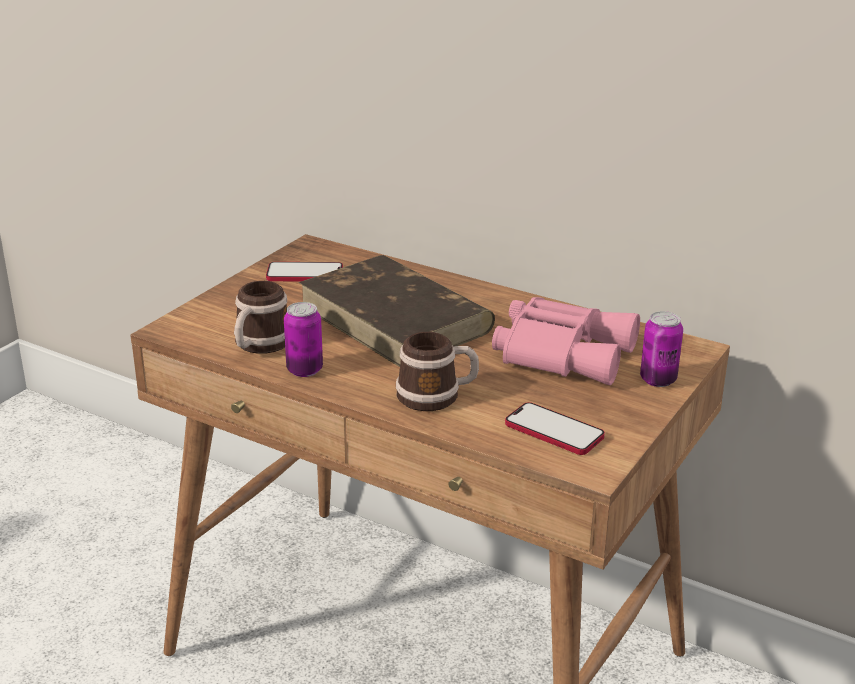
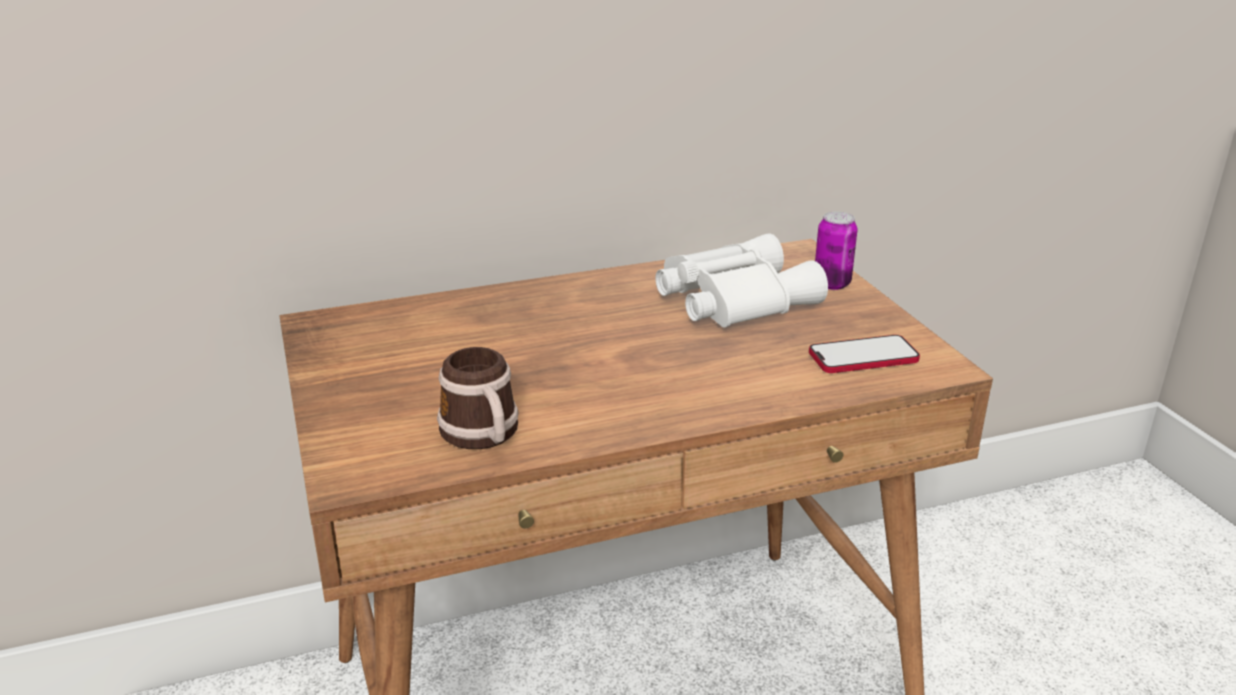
camera: 50 degrees left, 0 degrees up
(304, 370) = (580, 430): can -> none
(305, 274) = (371, 350): phone -> none
(396, 319) = (551, 342): brown book -> none
(437, 395) = (731, 383): mug -> none
(562, 351) = (731, 298): pink binoculars -> white binoculars

